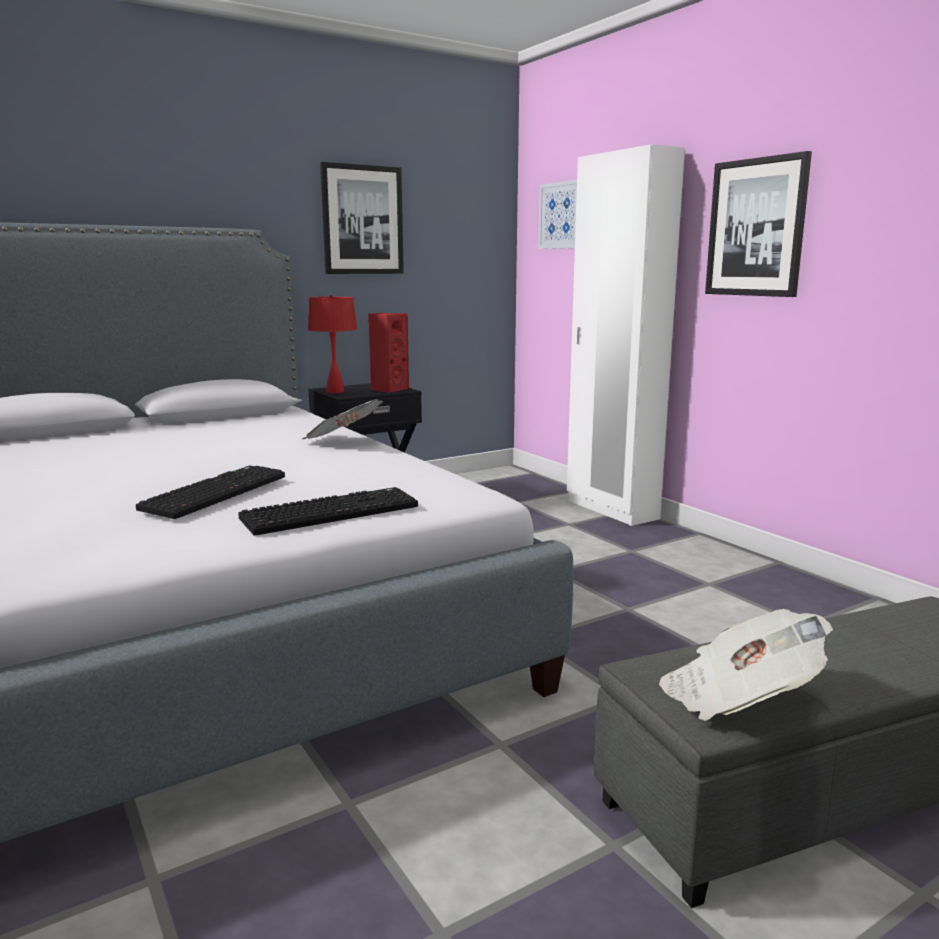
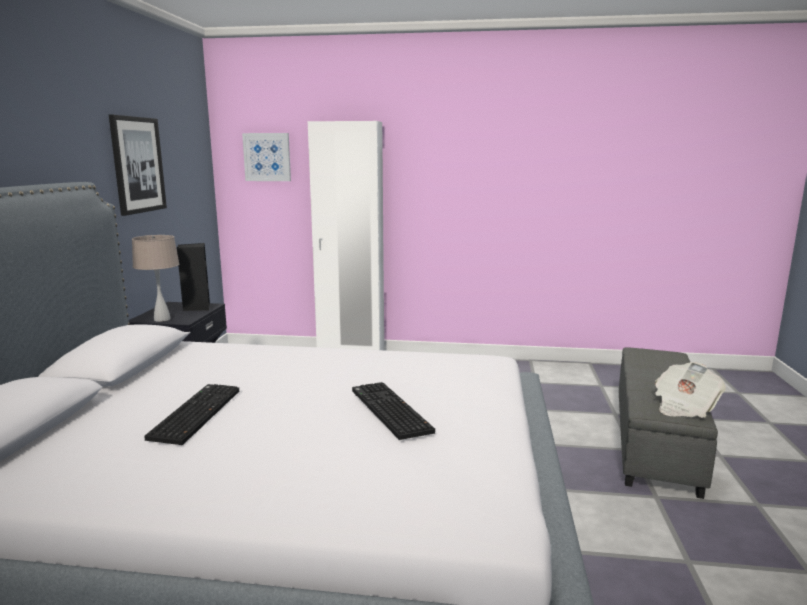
camera: 50 degrees left, 0 degrees up
(331, 512) = (476, 394): keyboard -> keyboard (195, 413)
(335, 391) = (161, 319): red table lamp -> beige table lamp
(343, 442) = (312, 354): newspaper -> none
(388, 389) = (197, 307): red speaker -> black speaker
(756, 228) = (439, 173): picture -> none

